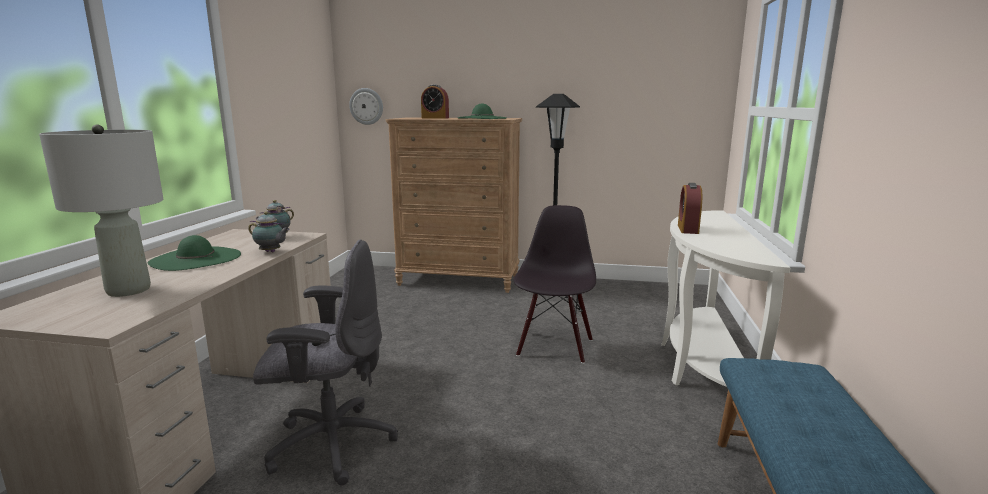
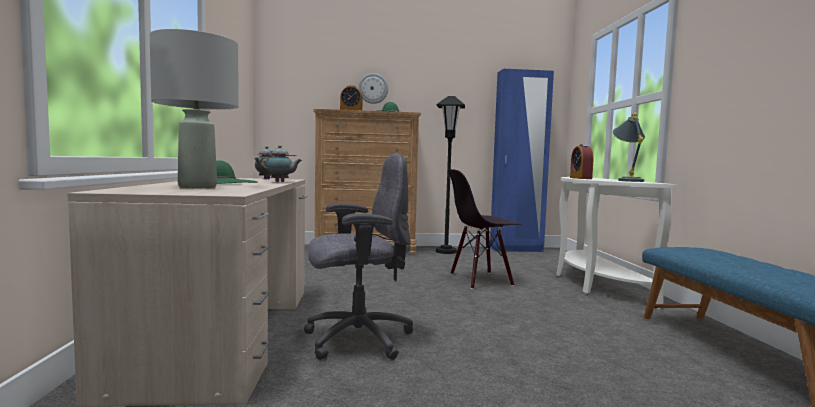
camera: 15 degrees left, 10 degrees down
(366, 106) = (283, 104): wall clock -> wall clock (373, 88)
(554, 347) = (480, 280): black chair -> black chair turned 105 degrees counterclockwise
(647, 287) = (516, 249): none -> blue wardrobe
(740, 244) = (628, 180): none -> grey table lamp

